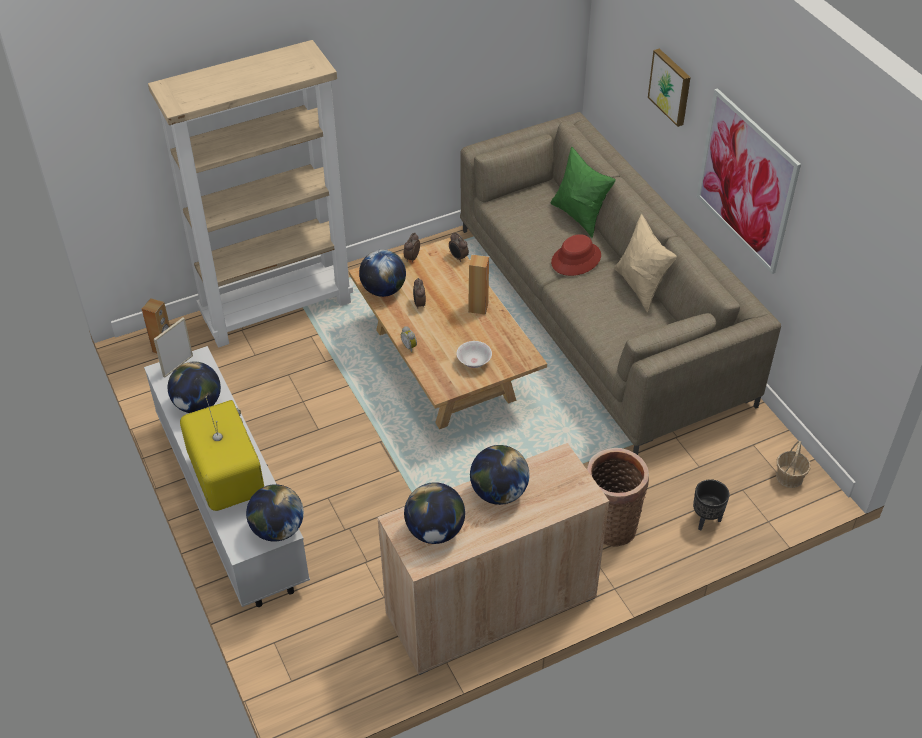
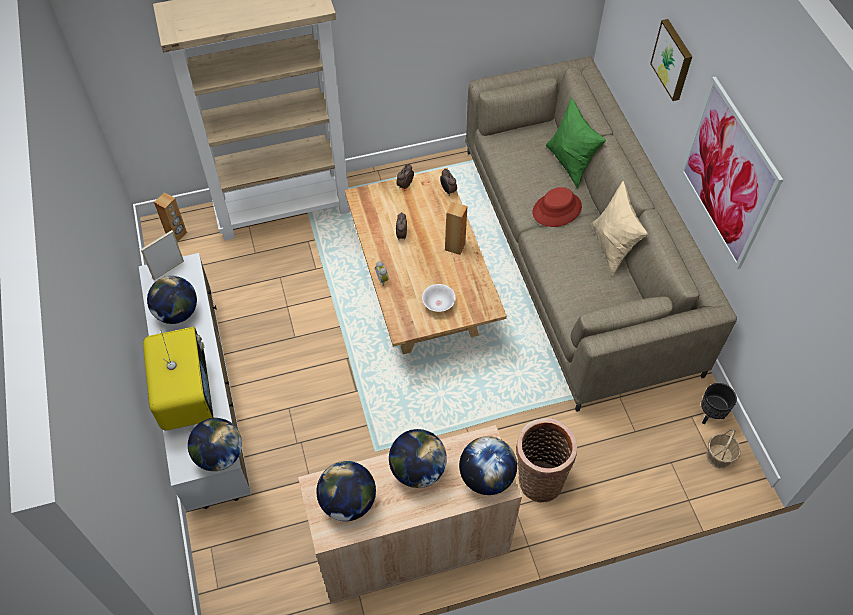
camera: 10 degrees right, 10 degrees up
(383, 290) = (371, 215): globe -> globe (486, 477)
(706, 520) = (630, 488): black planter -> black planter (711, 415)

